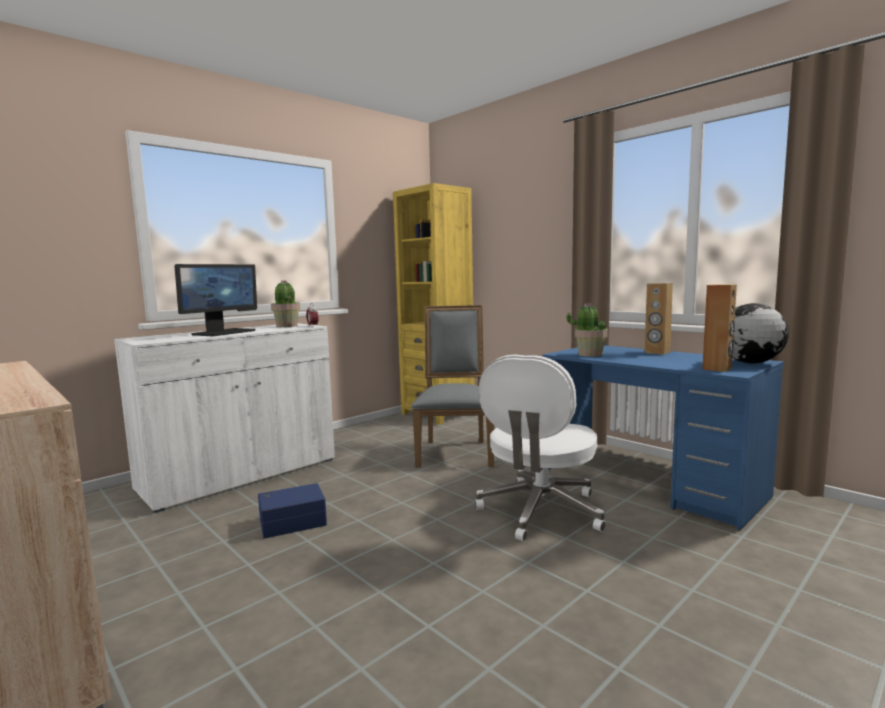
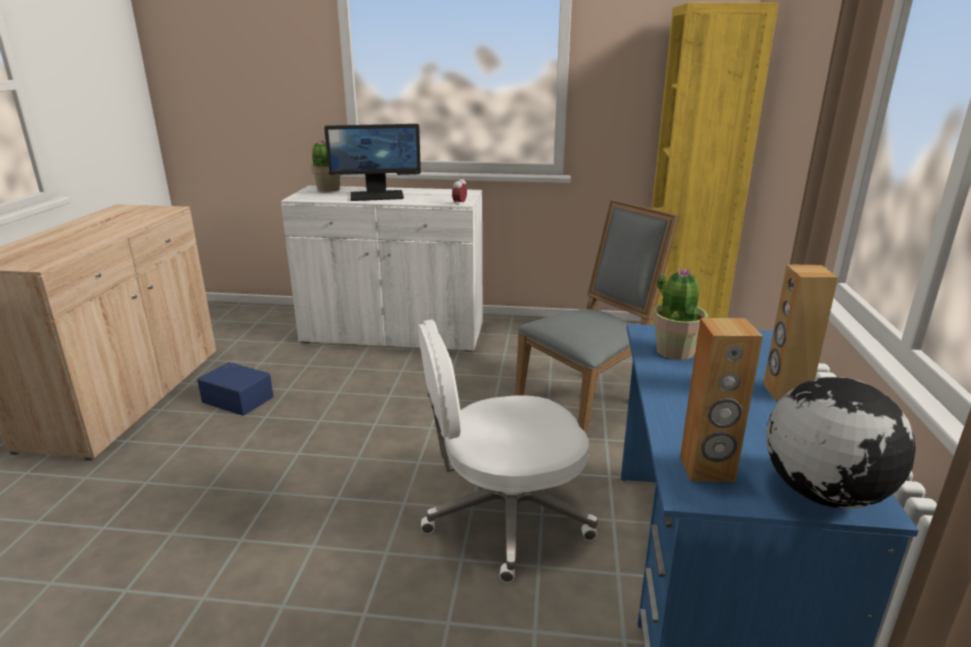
camera: 50 degrees right, 15 degrees up
(287, 326) = (450, 196): potted plant -> potted plant (328, 189)
(292, 521) = (341, 398): blue storage box -> blue storage box (239, 398)

